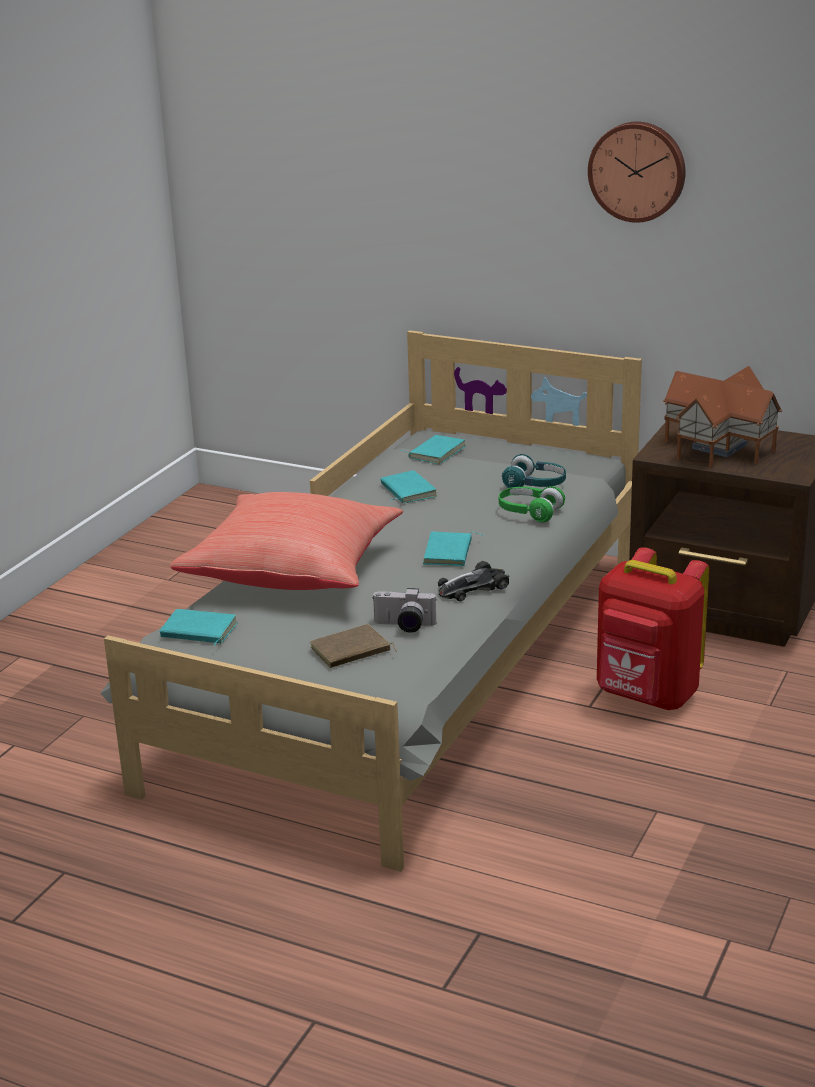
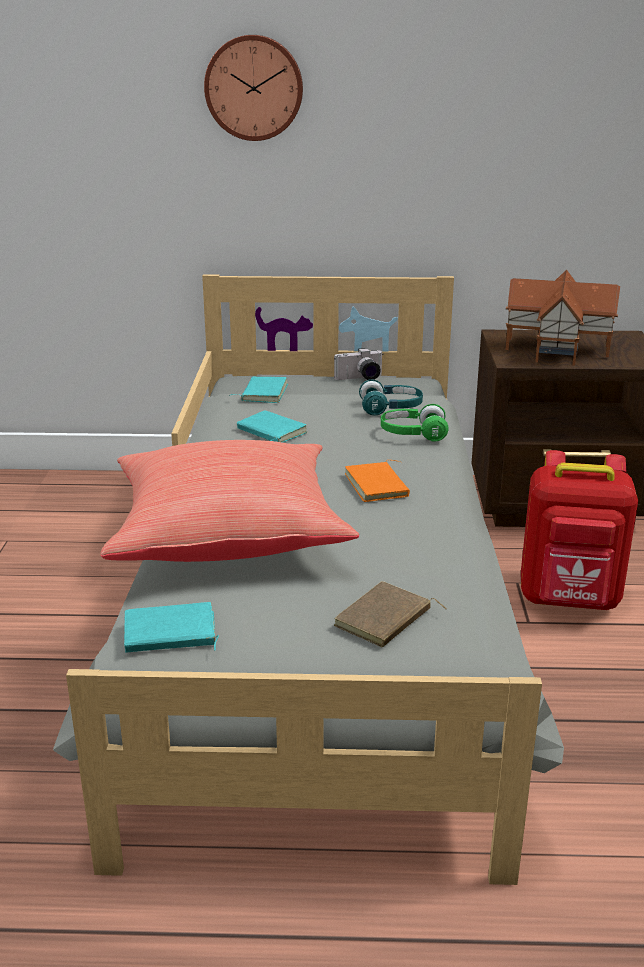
camera: 25 degrees left, 0 degrees up
(404, 626) = (414, 576): camera -> camera (360, 379)
(450, 553) = (378, 485): turquoise book -> orange book
(473, 587) = (441, 517): toy car -> none
(638, 171) = (449, 81): wall clock -> wall clock (254, 88)

